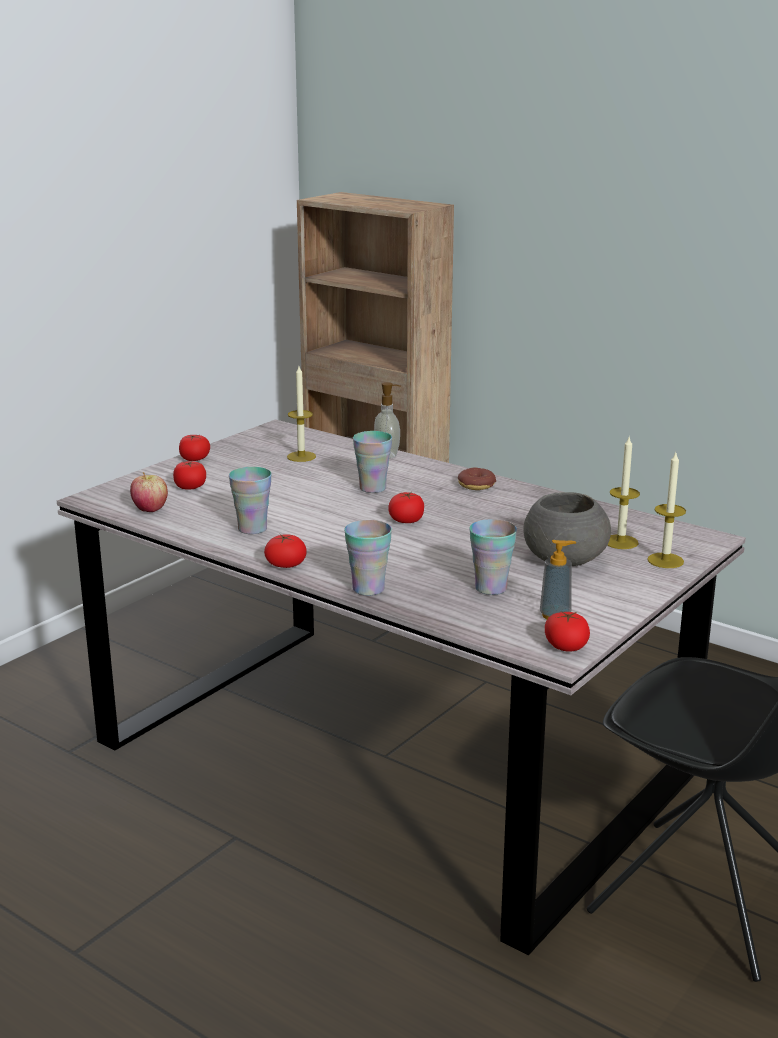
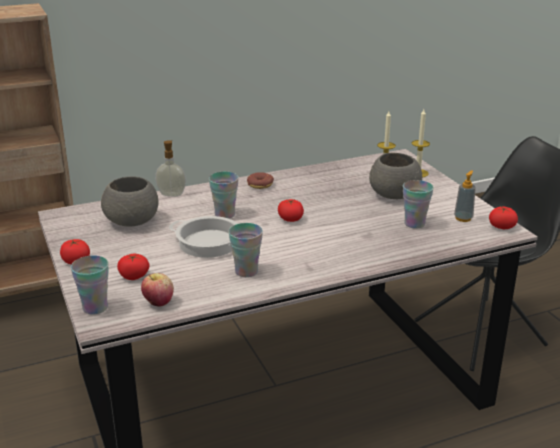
camera: 60 degrees left, 5 degrees up
(285, 564) = (321, 275): tomato -> none
(296, 498) = (209, 243): none -> cooking pot
(301, 456) = (132, 221): candle -> grey bowl
(368, 589) = (384, 258): cup -> cup (95, 308)

